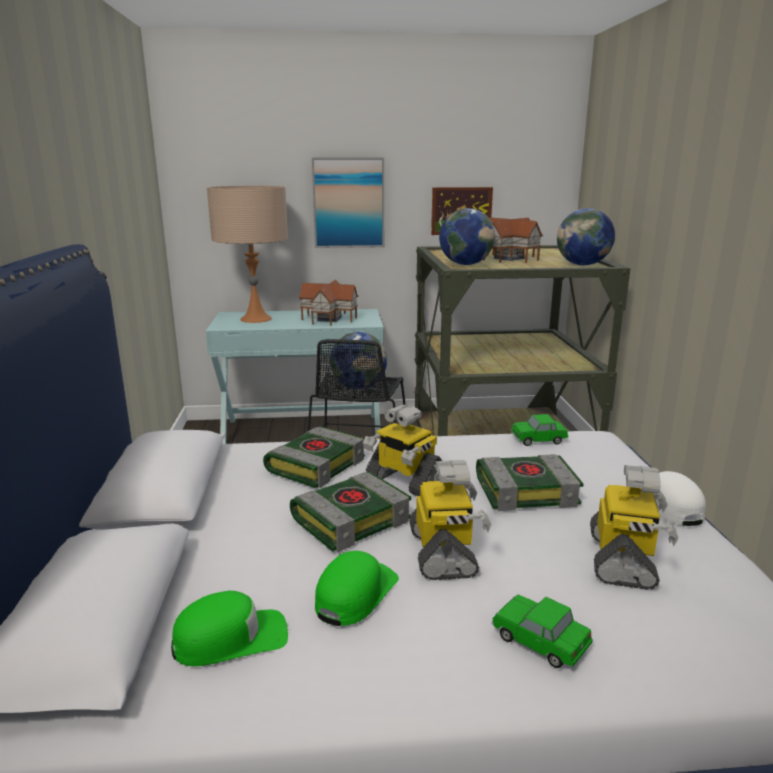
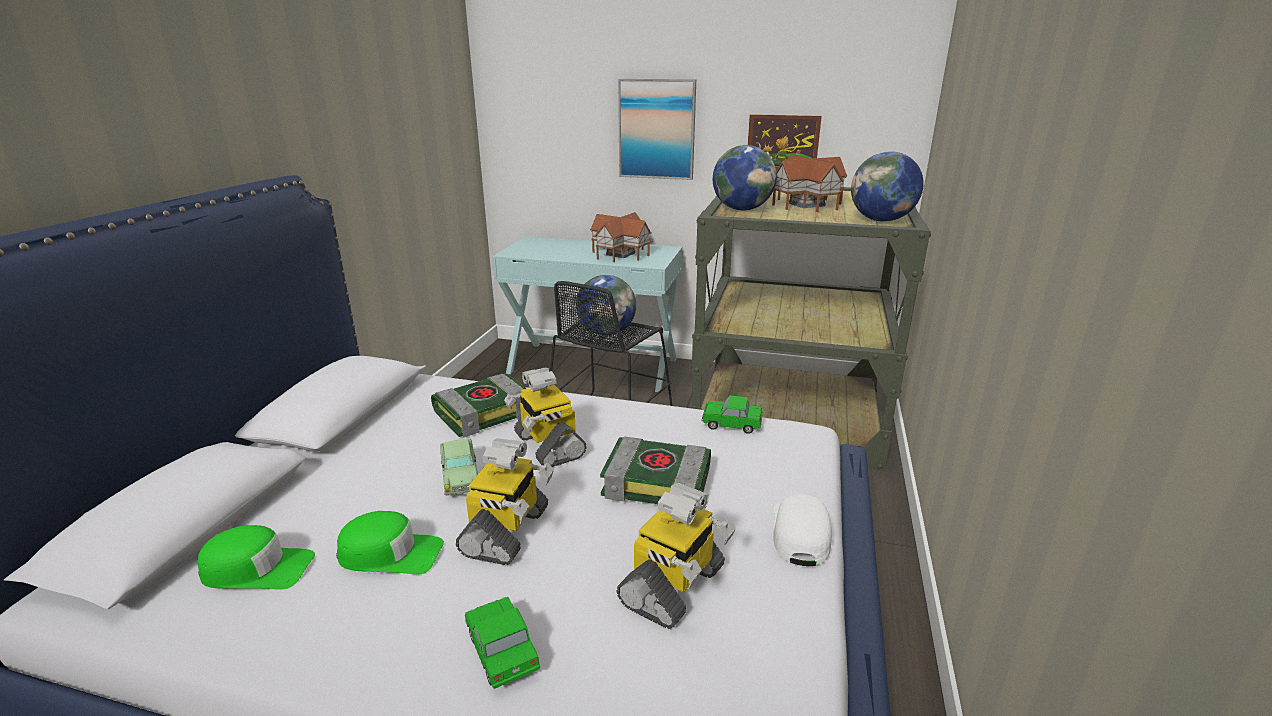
camera: 20 degrees right, 5 degrees up
(256, 319) = (551, 247): beige table lamp -> none
(351, 519) = (460, 476): book -> toy car
(355, 593) = (390, 554): green cap -> green cap turned 45 degrees clockwise

